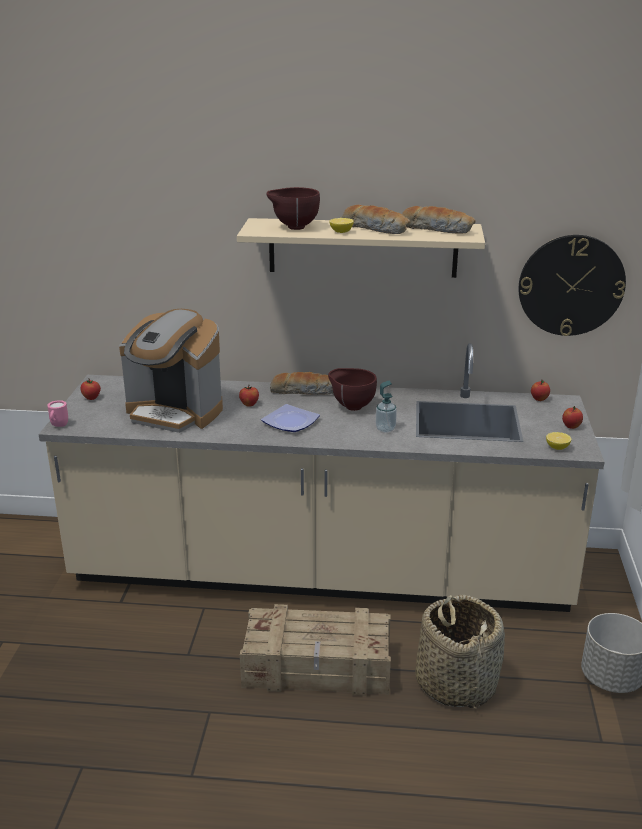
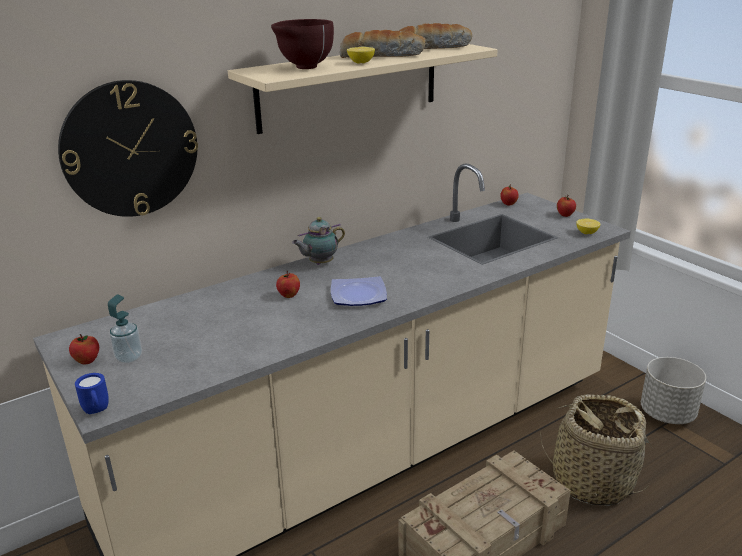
camera: 40 degrees left, 0 degrees up
(58, 426) = (97, 412): pink mug -> blue mug
(175, 412) = (223, 334): coffee machine -> none
(304, 391) = (319, 263): bread -> teapot
(351, 406) = (385, 261): brown bowl -> none
(385, 429) = (448, 268): soap dispenser -> soap dispenser (129, 358)
(571, 285) = (516, 90): wall clock -> wall clock (130, 149)

